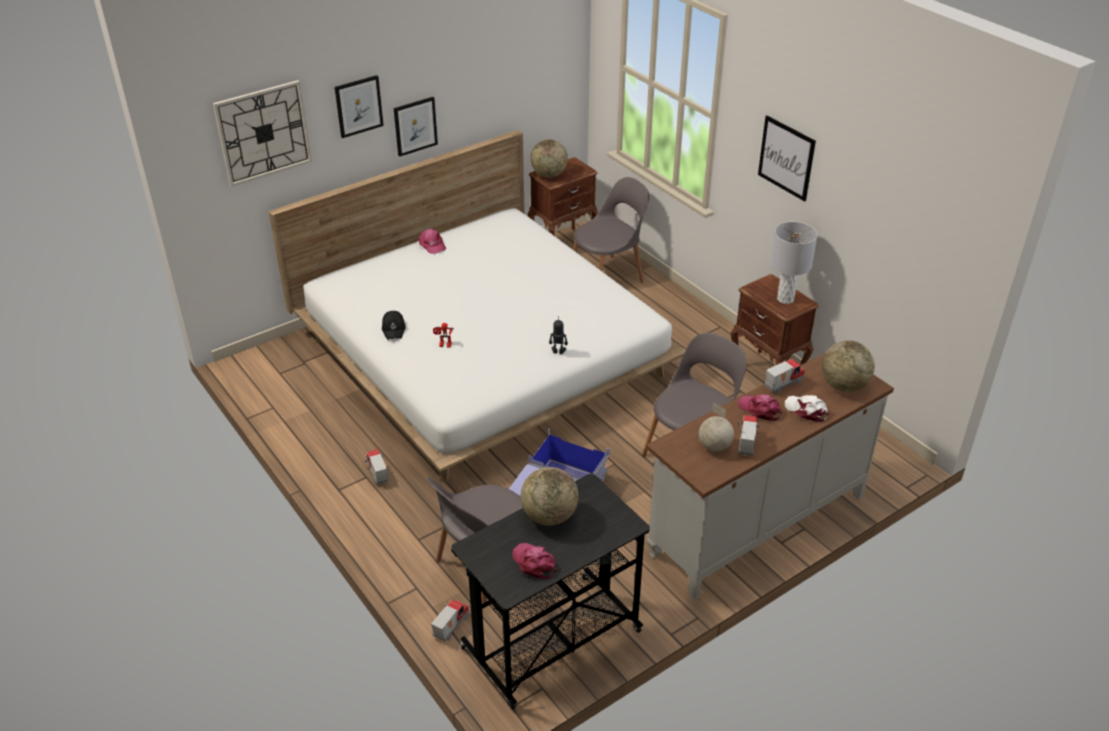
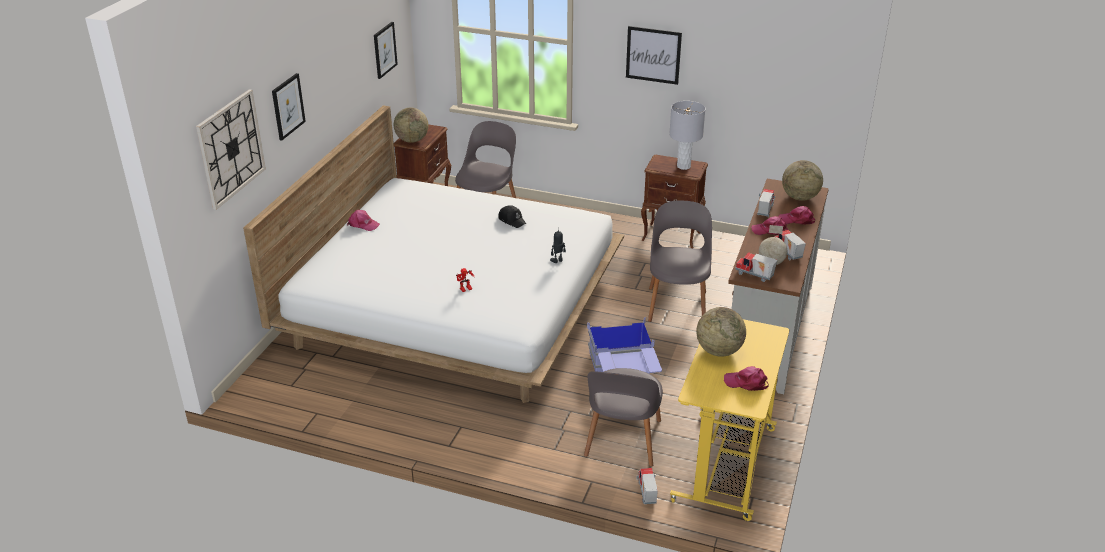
camera: 35 degrees left, 5 degrees down
(377, 474) = (467, 420): toy truck -> toy truck (754, 276)
(394, 329) = (409, 294): black cap -> black cap (512, 220)
(415, 126) = (322, 117): picture -> picture (384, 50)
(551, 640) = (724, 465): black desk -> yellow desk
(806, 410) = (797, 220): white cap -> pink cap

